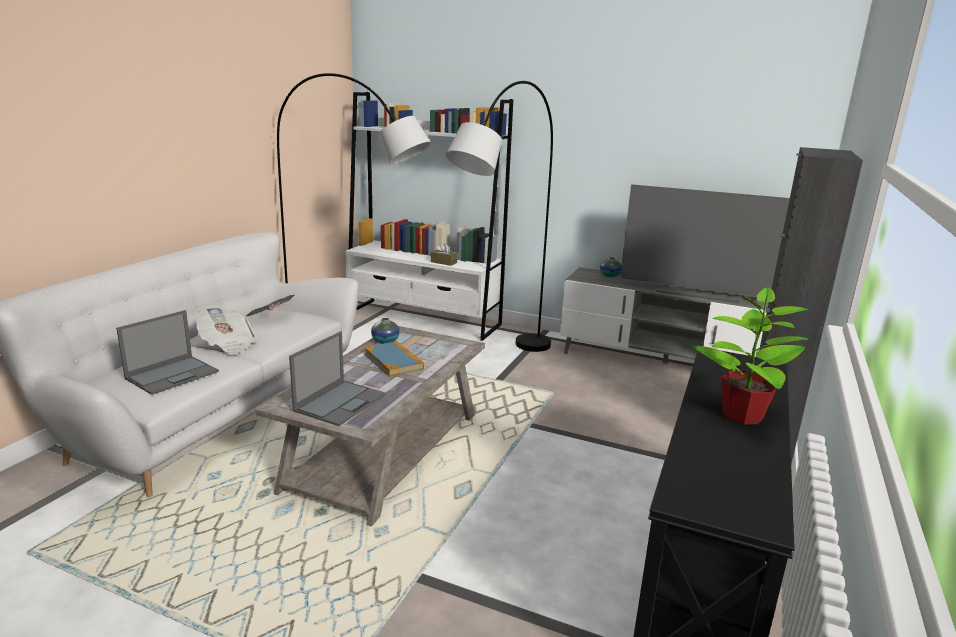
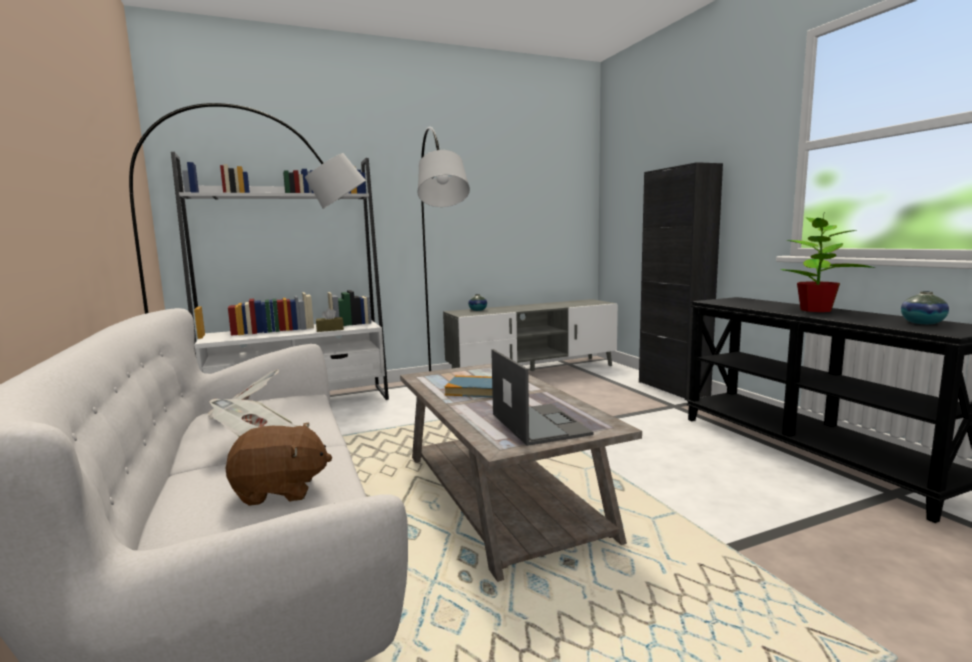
camera: 45 degrees left, 10 degrees down
(173, 374) = (280, 490): laptop -> brown plush toy
(385, 341) = (432, 384): vase -> vase (922, 323)
(699, 292) = (549, 305): television -> none

